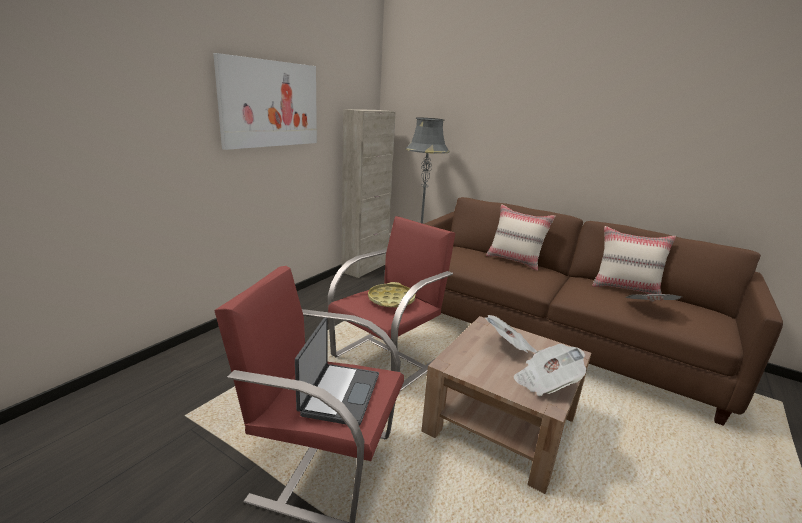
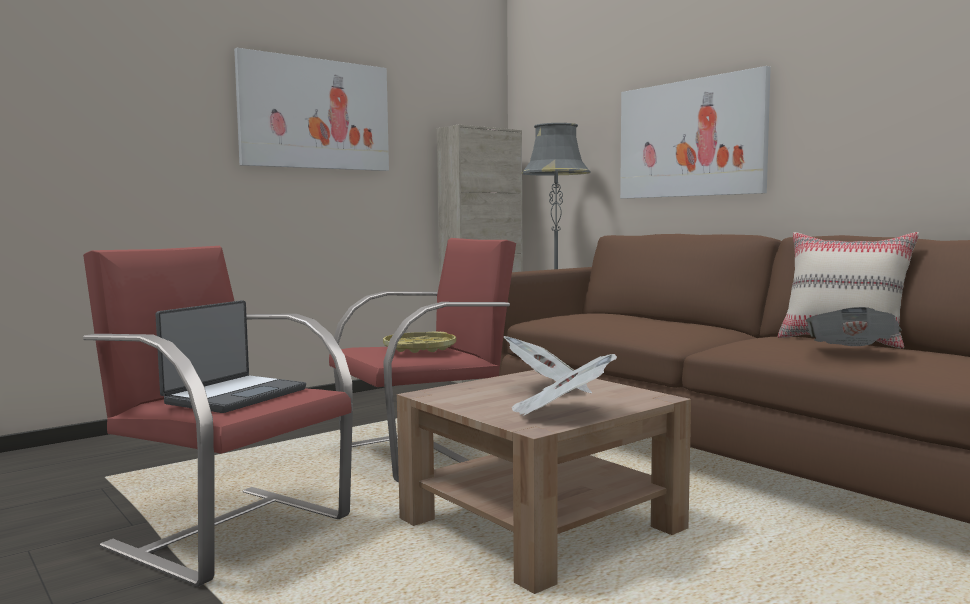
camera: 20 degrees right, 15 degrees down
(514, 261) = (670, 320): beige pillow -> none
(520, 141) = (690, 138): none -> picture

